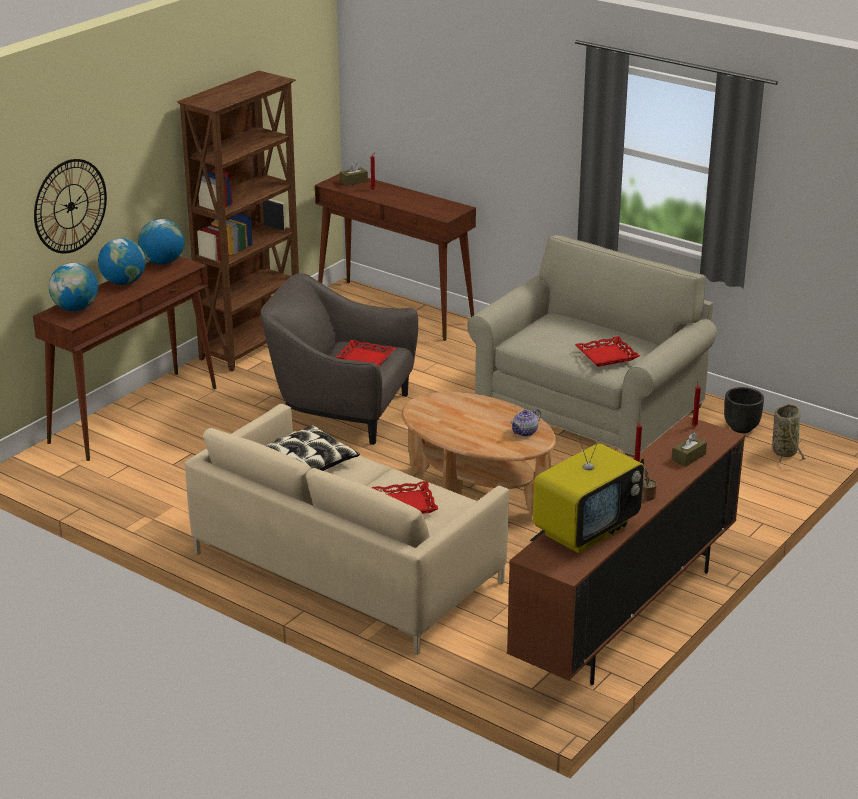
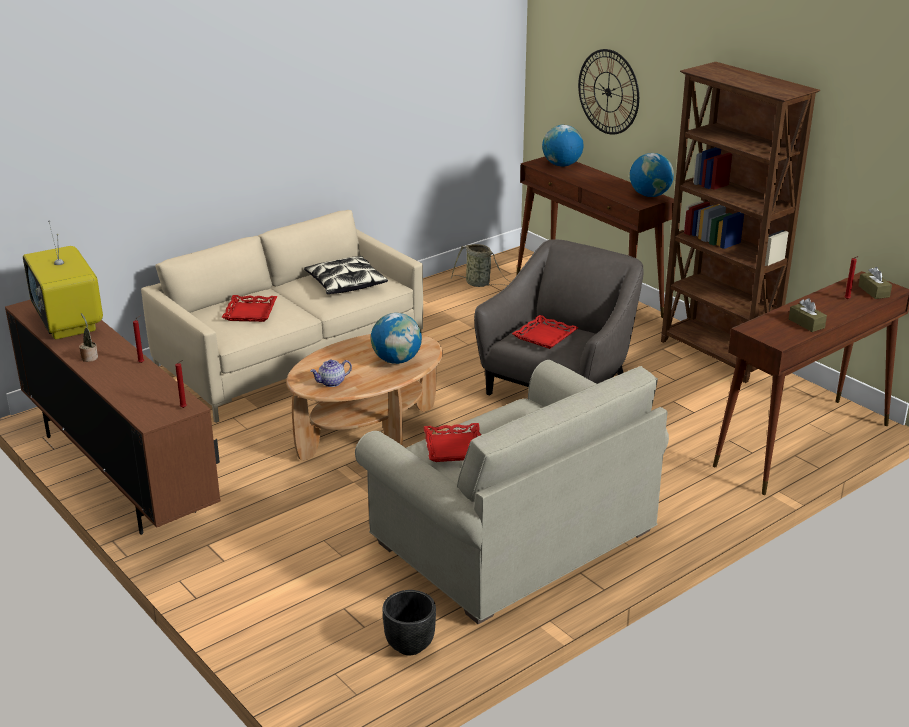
camera: 105 degrees right, 0 degrees up
(124, 282) = (609, 181): globe -> globe (397, 360)
(525, 432) = (331, 383): teapot -> teapot turned 90 degrees counterclockwise
(688, 457) = (130, 391): brown tissue box -> brown tissue box (806, 323)
(784, 450) = (336, 667): basket -> basket (479, 284)

